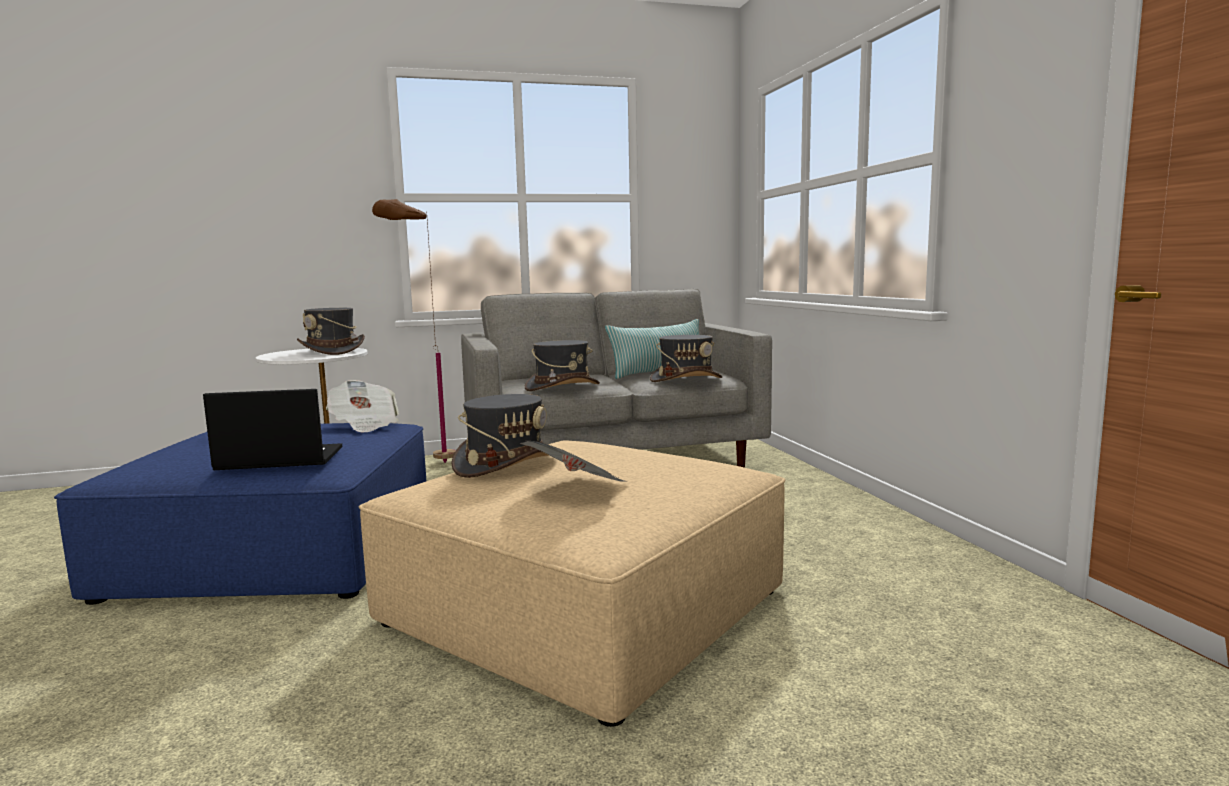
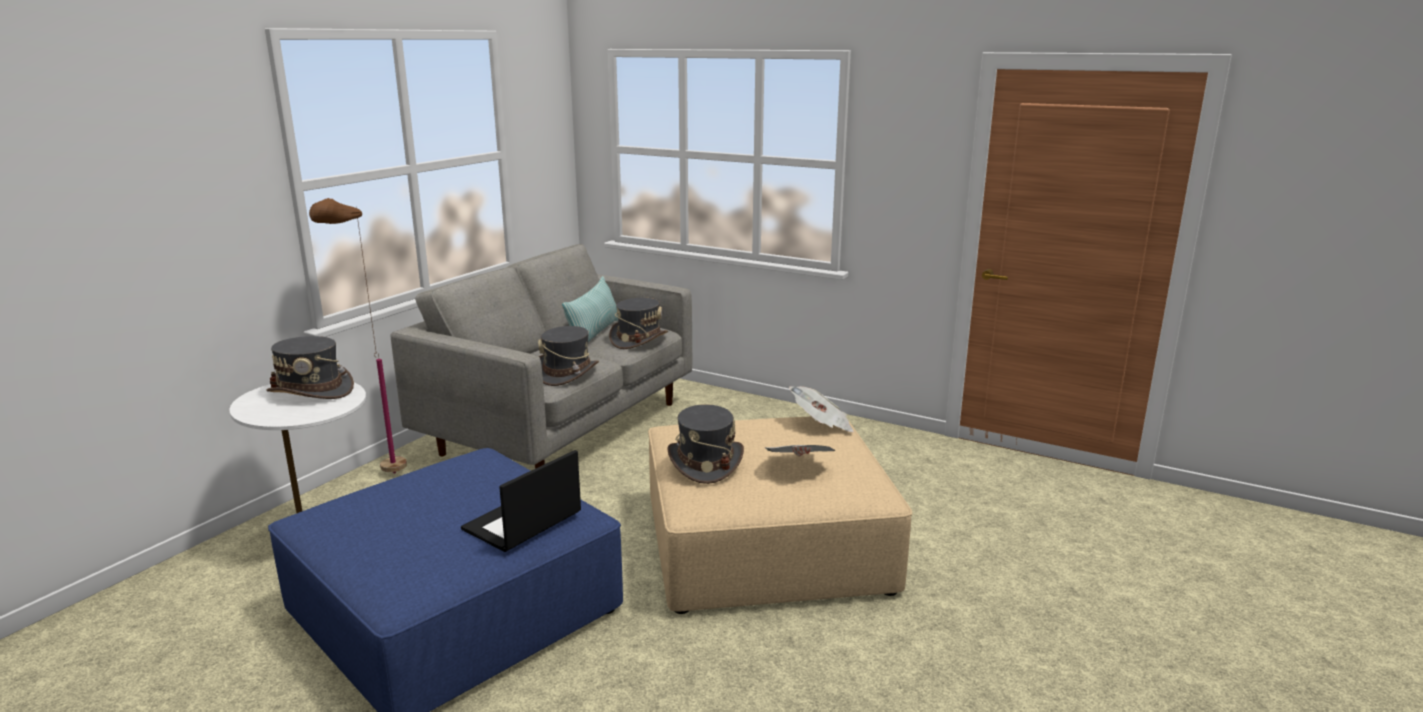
camera: 45 degrees left, 10 degrees up
(364, 425) = (468, 464): newspaper -> newspaper (822, 425)

